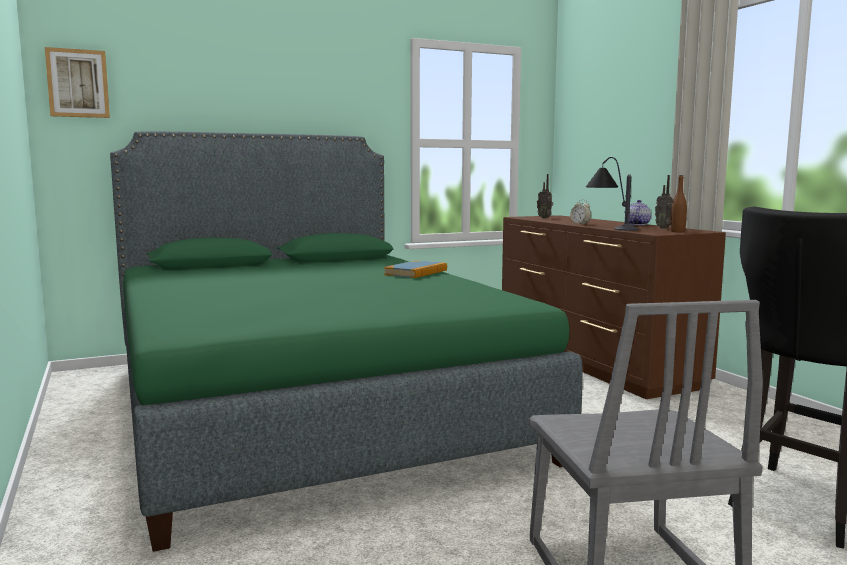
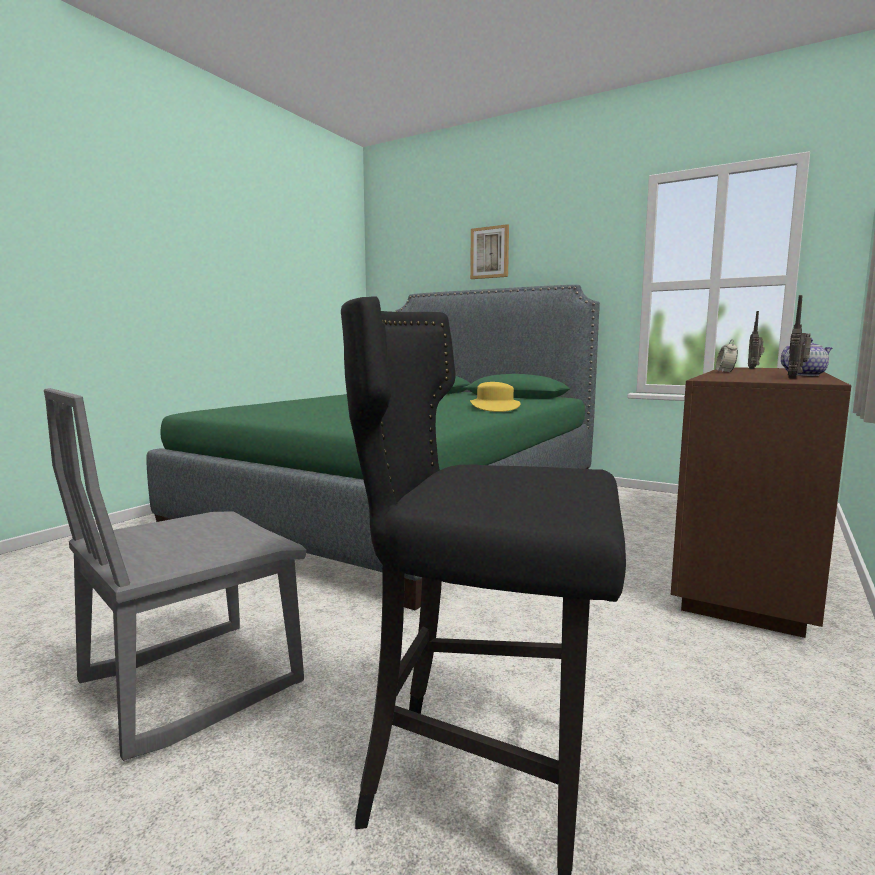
camera: 55 degrees right, 0 degrees up
(78, 83) = (389, 264): picture -> picture (490, 252)
(416, 272) = (494, 407): book -> yellow hat
(609, 227) = (718, 374): table lamp -> none
(677, 231) = (764, 380): brown bottle -> none

